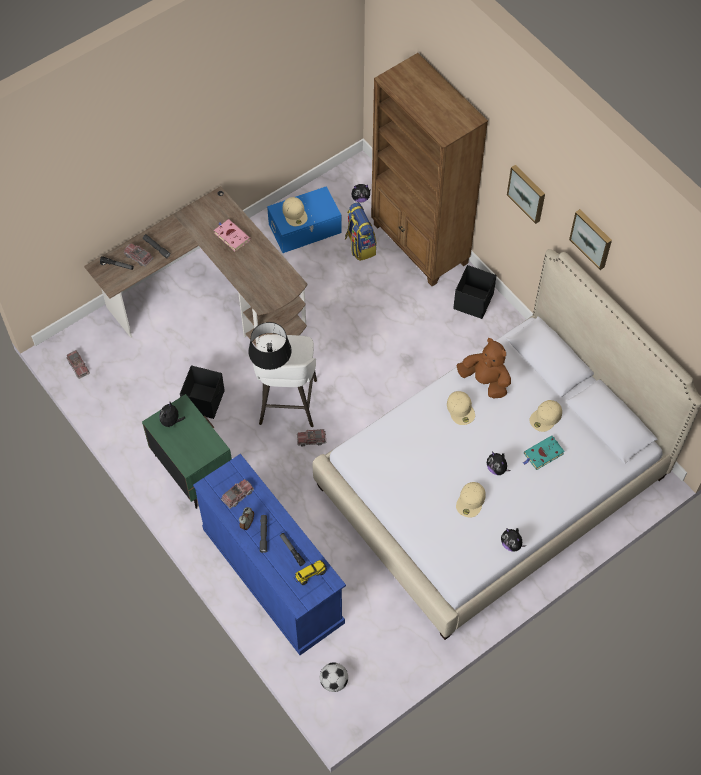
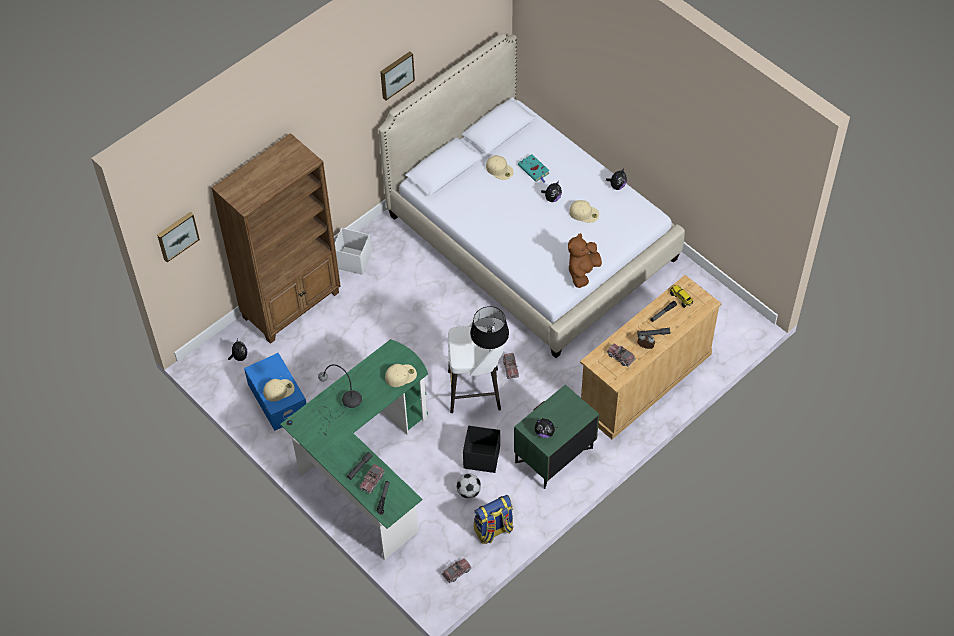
camera: 95 degrees left, 5 degrees down
(213, 298) = (366, 466): brown desk -> green desk
(231, 236) = (341, 406): pink book -> grey table lamp
(272, 575) = (644, 382): blue dresser -> beige dresser
(333, 681) = (727, 329): football -> football (468, 492)
(360, 245) = (296, 352): backpack -> backpack (493, 530)
(461, 409) = (500, 225): beige cap -> beige cap (401, 375)
(474, 301) = (352, 260): black storage box -> white storage box
(485, 381) = (470, 210): brown plush toy -> brown plush toy (582, 272)
(527, 193) = (338, 130): picture -> picture (177, 235)

